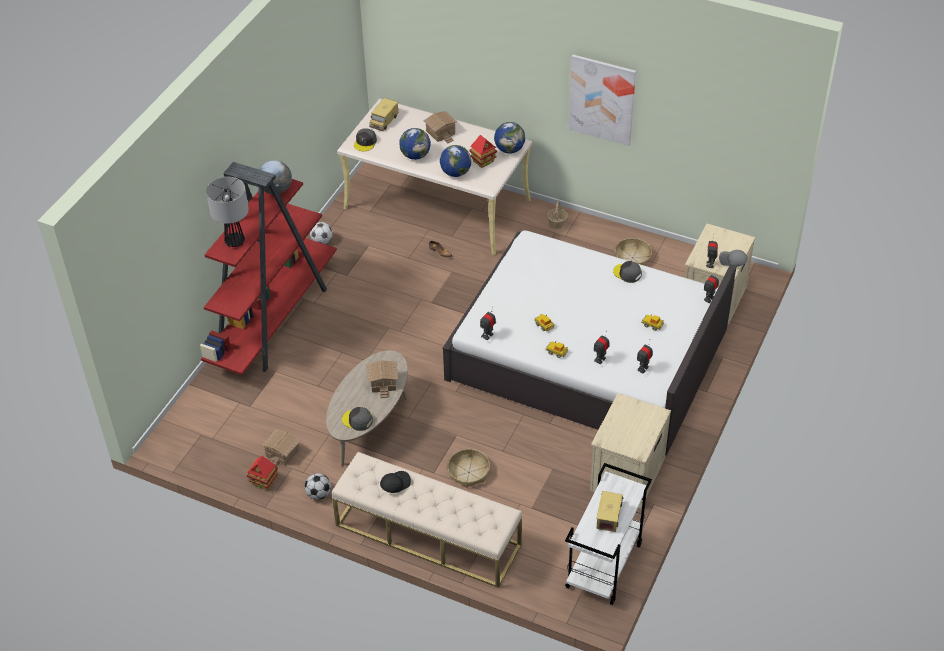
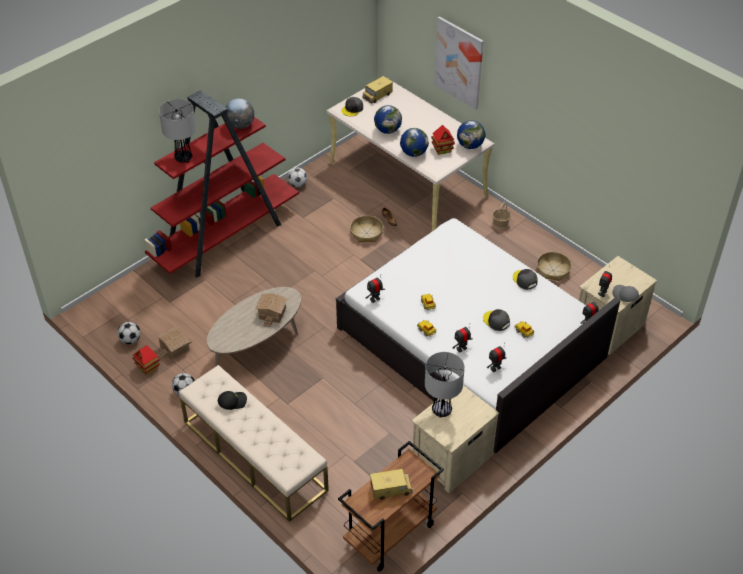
camera: 20 degrees right, 0 degrees up
(229, 459) = (130, 340): none -> football
(357, 420) = (234, 338): grey cap -> grey cap (496, 321)
(440, 133) = (418, 117): toy house -> none
(468, 472) = (316, 413): basket -> basket (366, 233)
(602, 99) = (553, 118): picture -> picture (459, 62)
(604, 567) = (390, 535): white cart -> brown cart
(609, 515) = (391, 489): toy truck -> toy truck turned 45 degrees clockwise
(615, 425) = (442, 410): none -> table lamp

